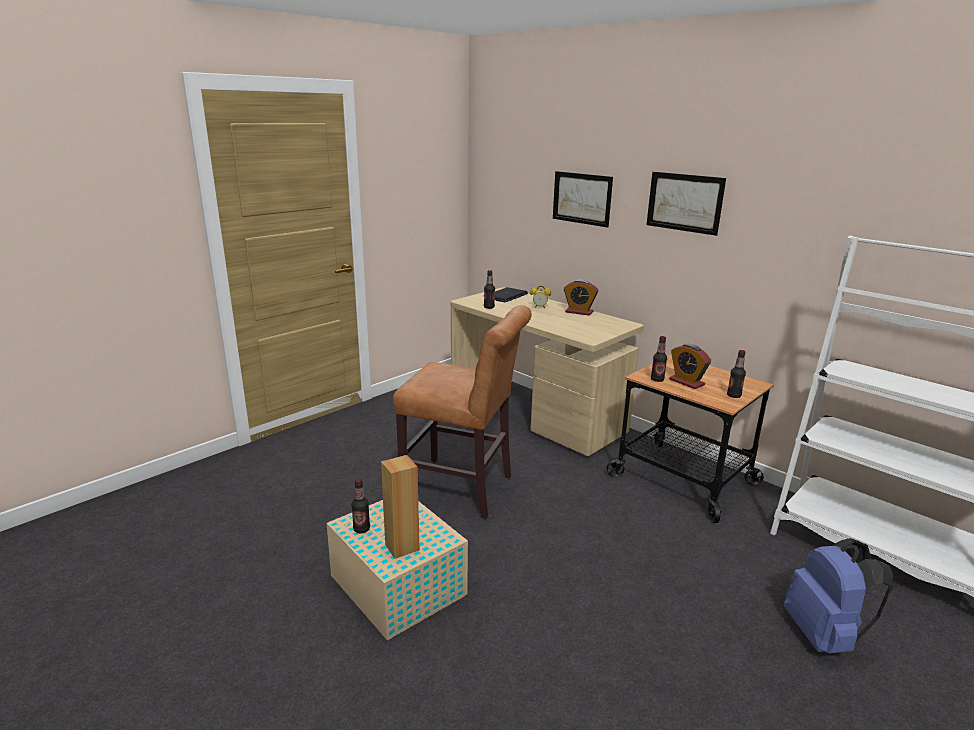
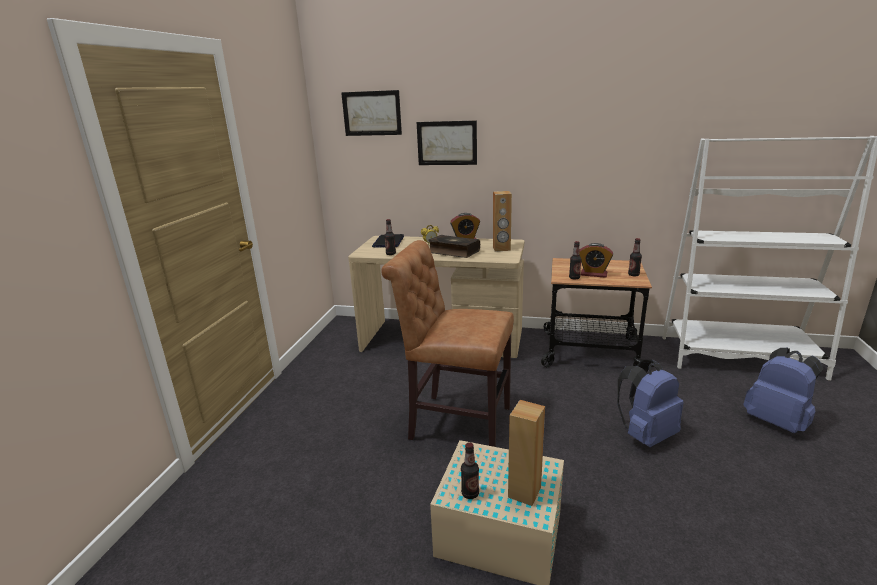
camera: 30 degrees left, 0 degrees up
(463, 489) = (455, 422): brown chair -> brown chair turned 150 degrees counterclockwise
(548, 319) = (453, 252): none -> book
(602, 328) = (501, 249): none -> brown speaker
(635, 577) = (645, 435): none -> blue backpack
(684, 202) = (546, 134): picture -> picture (372, 113)

